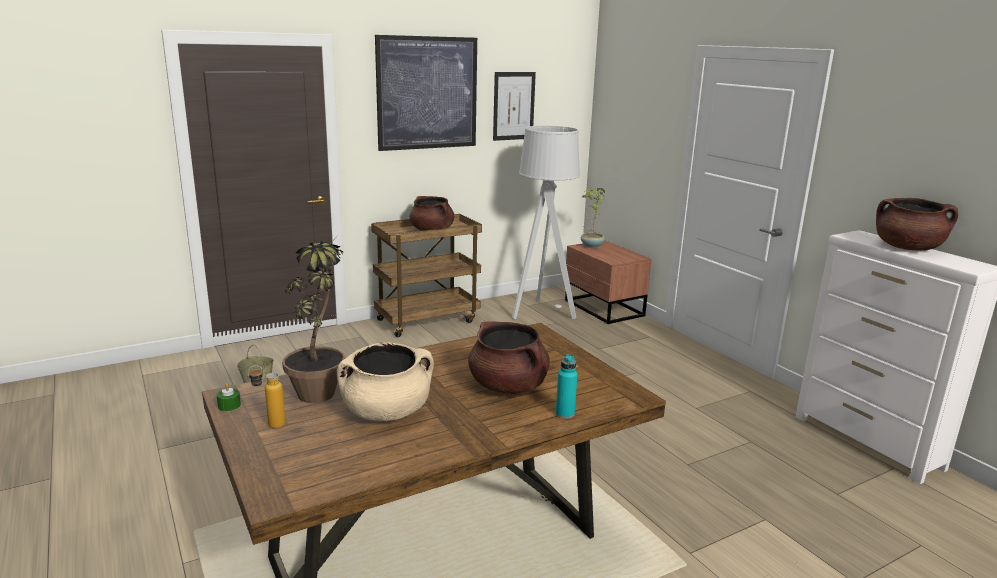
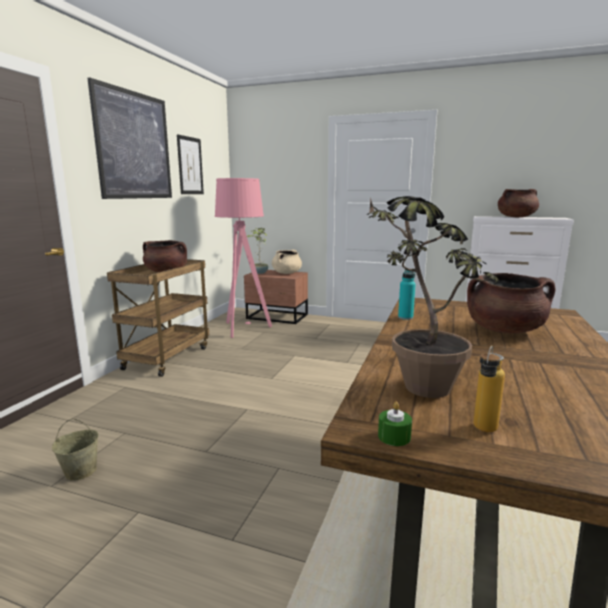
camera: 40 degrees left, 5 degrees down
(386, 412) = (509, 374): beige cooking pot -> beige cooking pot (286, 273)
(542, 312) = (243, 329): grey floor lamp -> pink floor lamp
(565, 414) = (574, 331): turquoise bottle -> turquoise bottle (405, 317)

